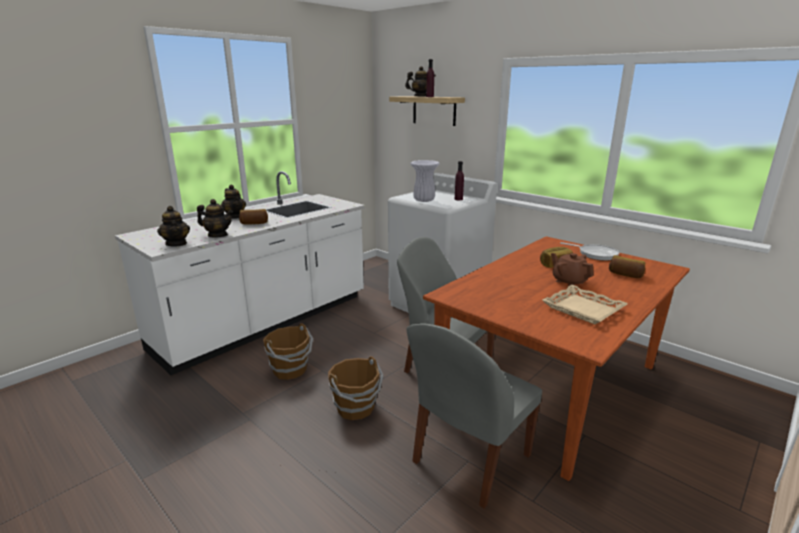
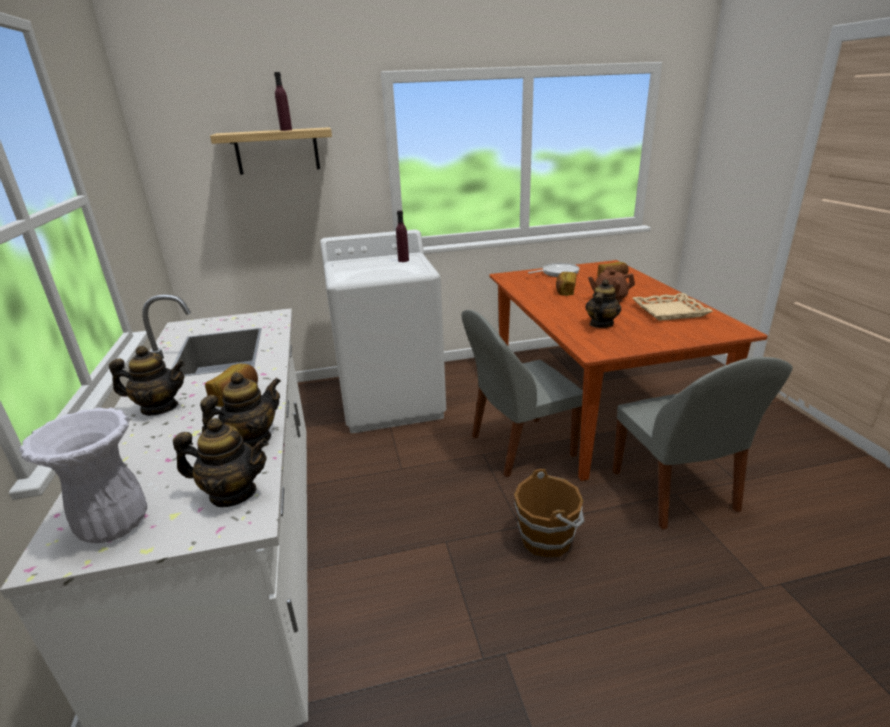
camera: 55 degrees left, 5 degrees up
(290, 370) = (416, 573): brown bucket -> none
(420, 96) = (259, 131): teapot -> teapot (601, 324)
(424, 200) = (379, 273): white vase -> white vase (116, 525)

